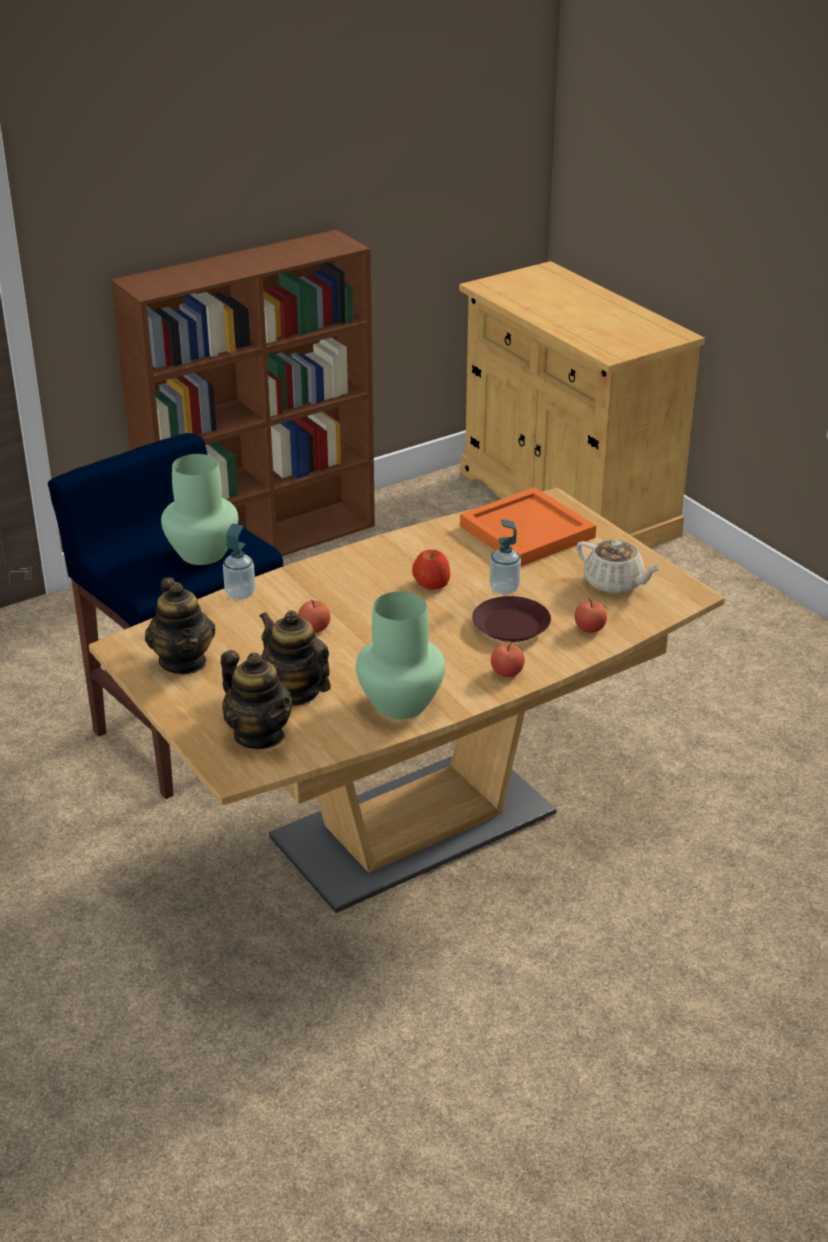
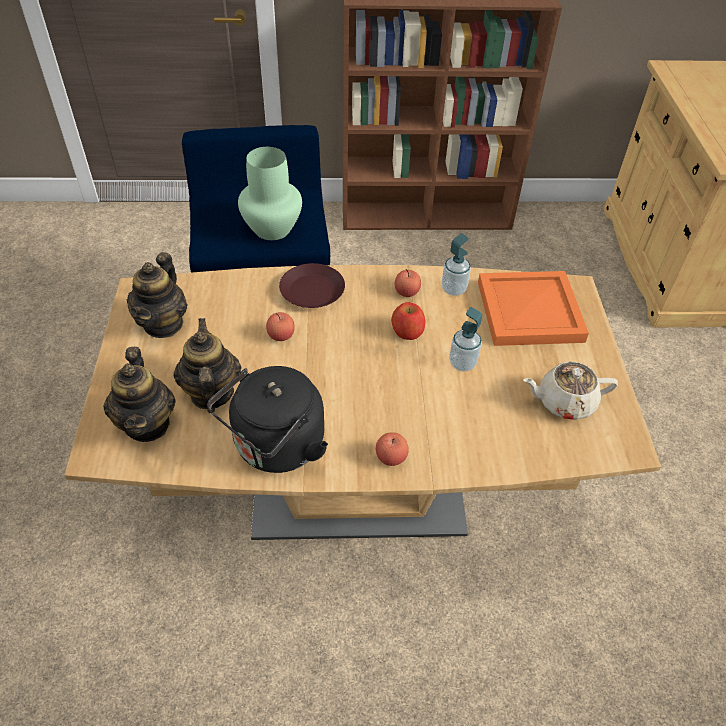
camera: 30 degrees right, 15 degrees up
(240, 594) = (258, 278): soap dispenser -> soap dispenser (453, 289)
(399, 704) = (276, 447): green vase -> black kettle
(510, 626) = (435, 406): brown plate -> brown plate (311, 291)
(589, 628) = (502, 442): apple -> apple (406, 292)
(614, 584) = (564, 402): beige teapot -> beige teapot turned 105 degrees clockwise

